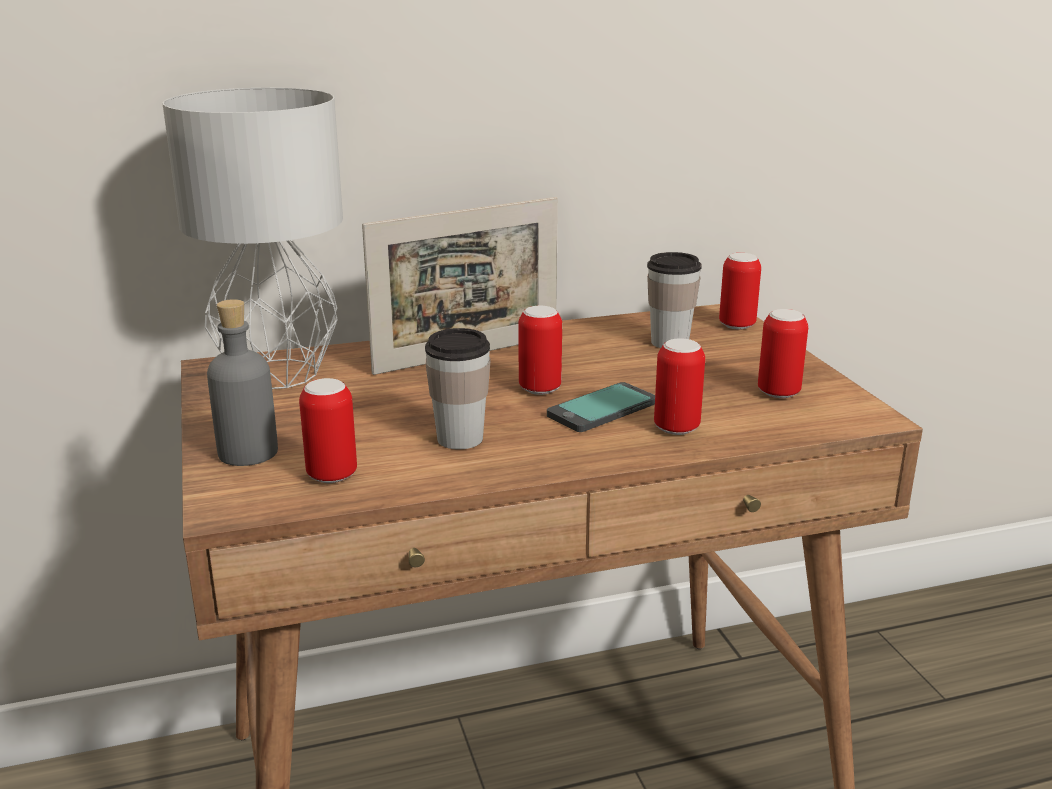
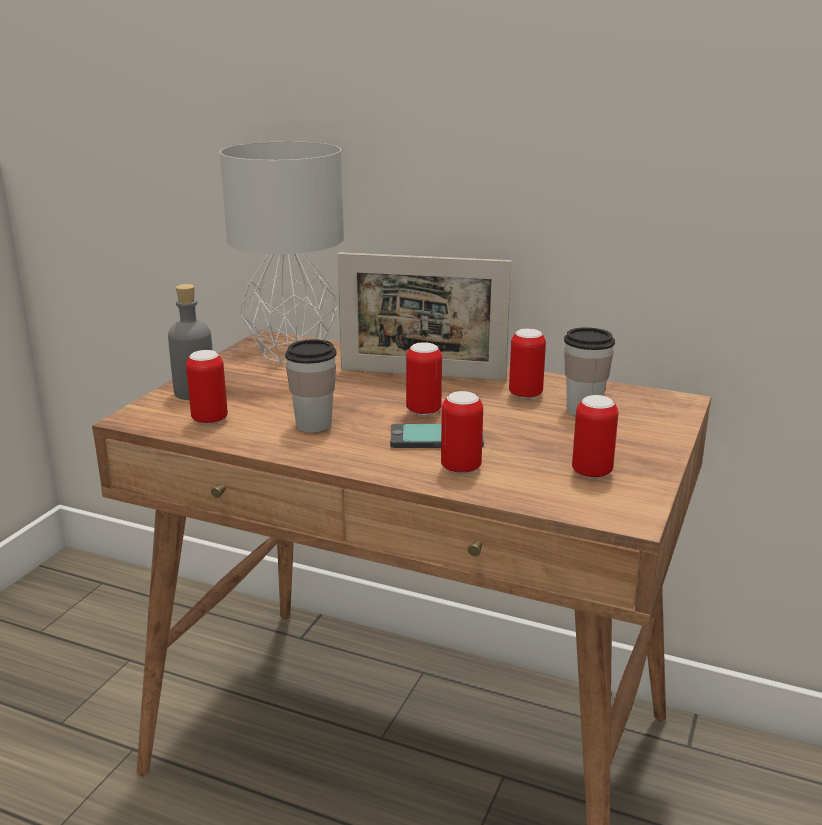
camera: 40 degrees right, 0 degrees up
(737, 325) = (669, 414): can -> can (525, 395)

